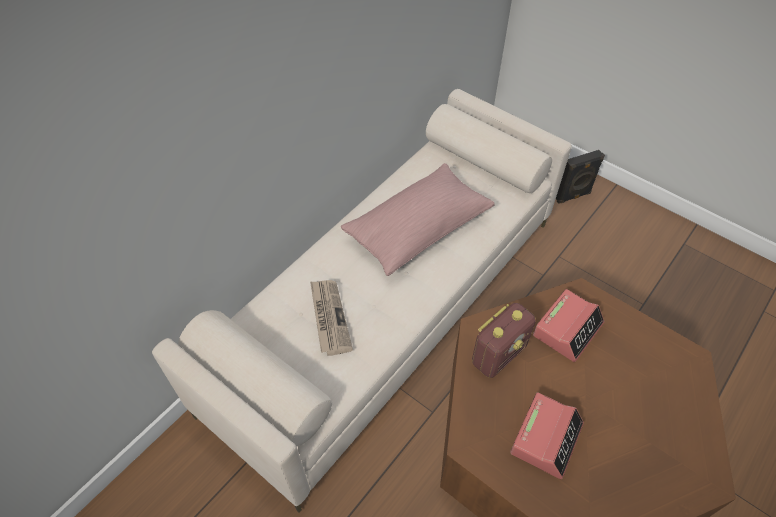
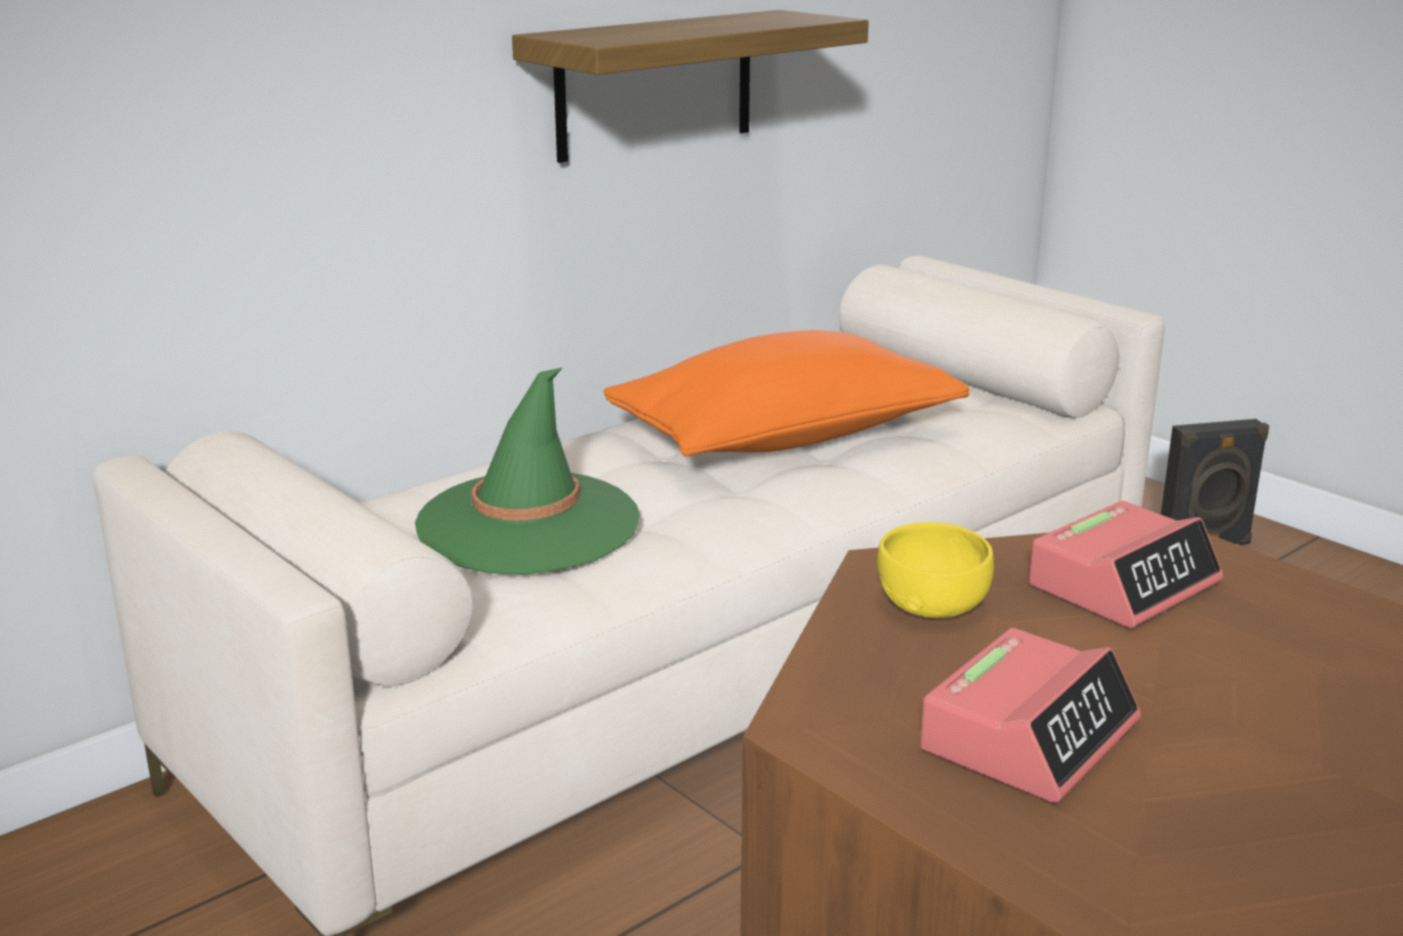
camera: 10 degrees right, 30 degrees down
(329, 317) = (528, 524): newspaper -> green hat
(347, 83) = (655, 84): none -> shelf
(417, 229) = (785, 438): pink pillow -> orange pillow
(499, 354) = (931, 603): radio -> yellow bowl

